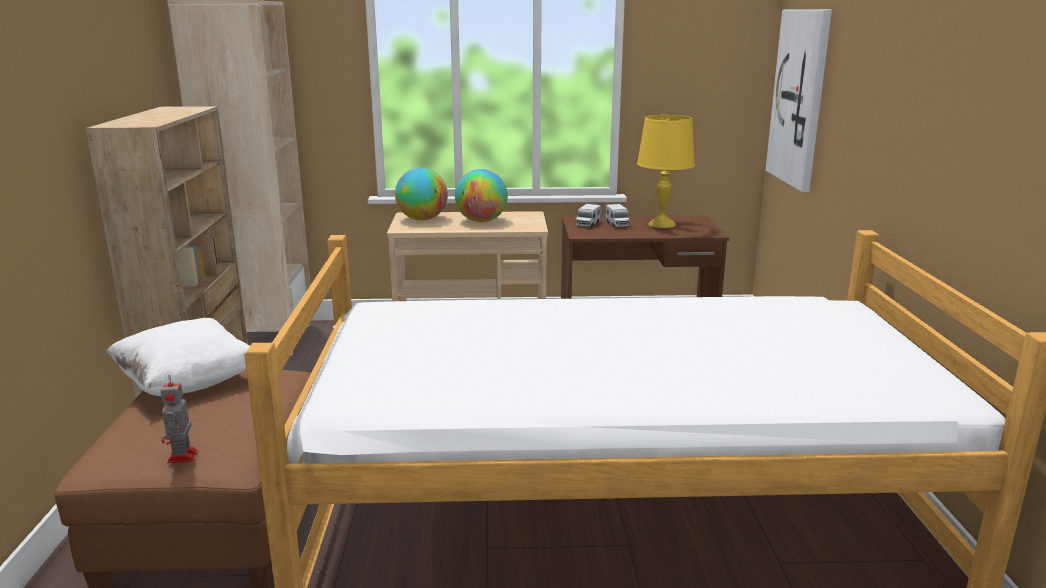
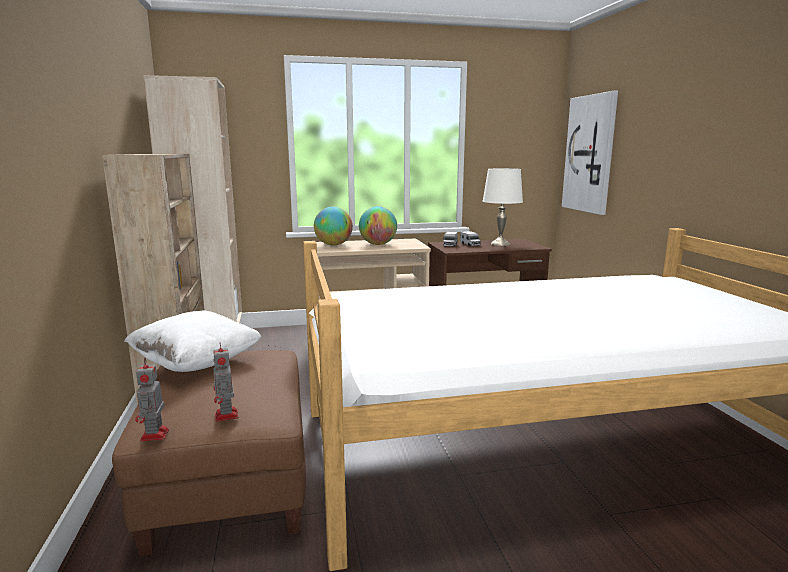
camera: 10 degrees left, 5 degrees down
(99, 473) = (154, 436): none -> toy robot
(662, 224) = (500, 243): yellow table lamp -> white table lamp

